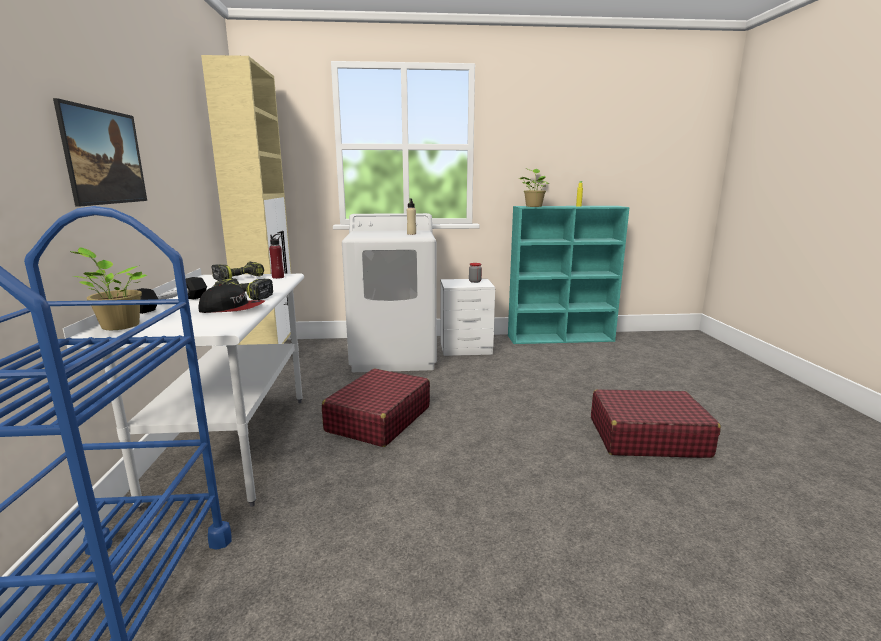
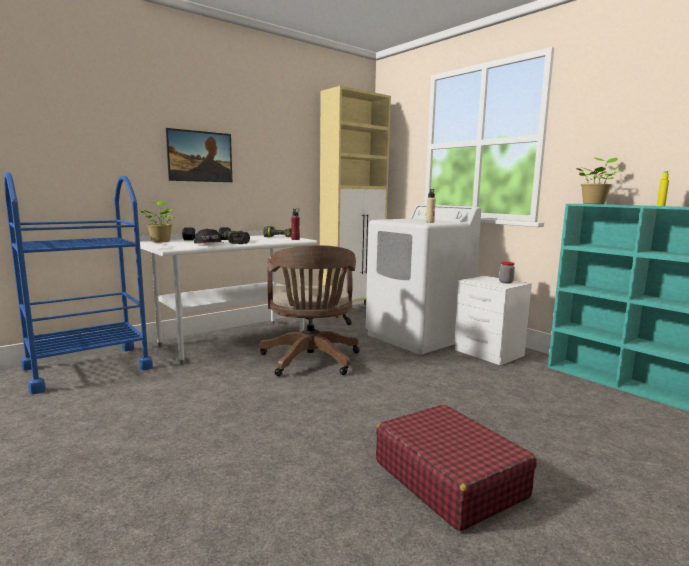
camera: 55 degrees right, 5 degrees down
(378, 419) = (311, 361): red suitcase -> brown office chair

